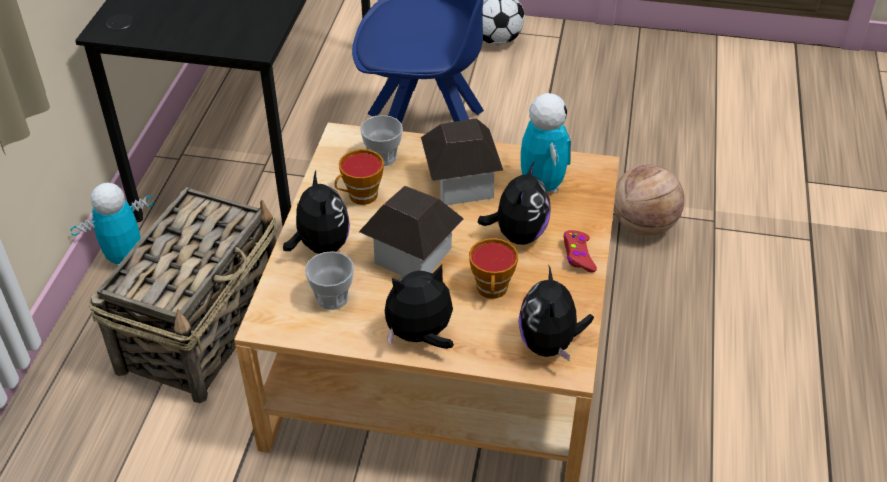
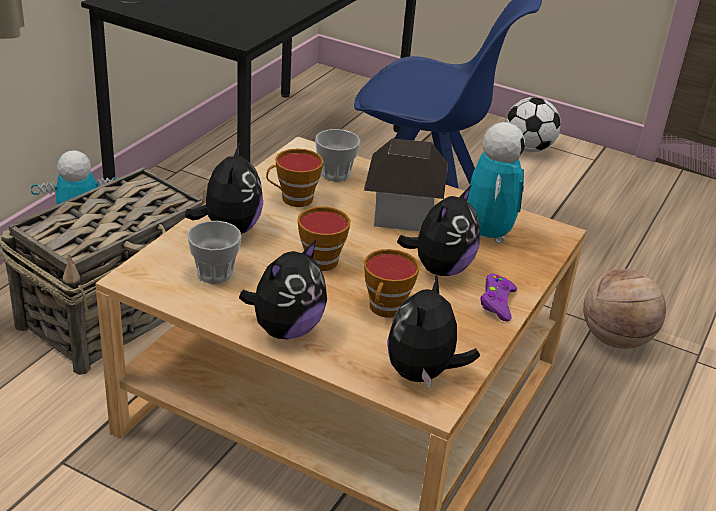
camera: 15 degrees right, 10 degrees down
(412, 255) = (318, 259): toy house -> cup
(420, 336) = (285, 329): plush toy -> plush toy turned 135 degrees clockwise
(578, 255) = (497, 303): red game controller -> purple game controller

